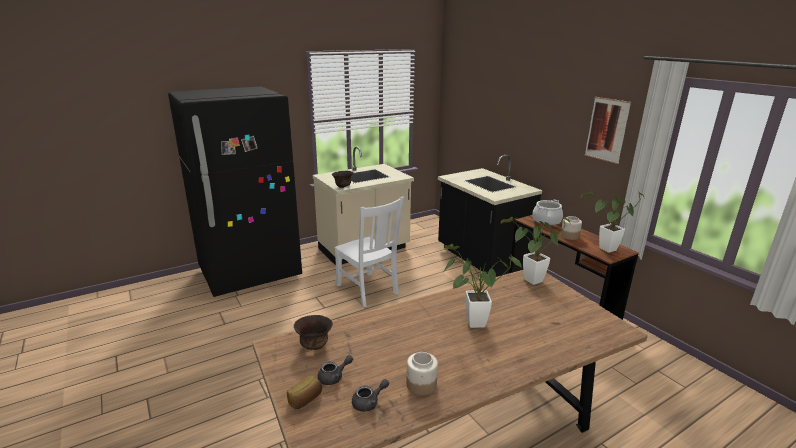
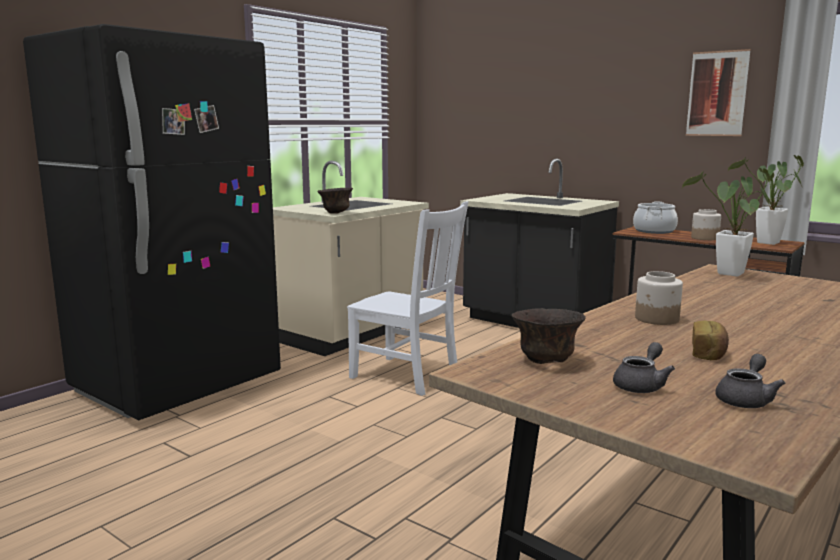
camera: 20 degrees left, 10 degrees down
(305, 400) = (643, 415): bread -> bread (709, 353)
(421, 385) = (781, 371): jar -> jar (657, 319)
(471, 323) = (728, 312): potted plant -> none

